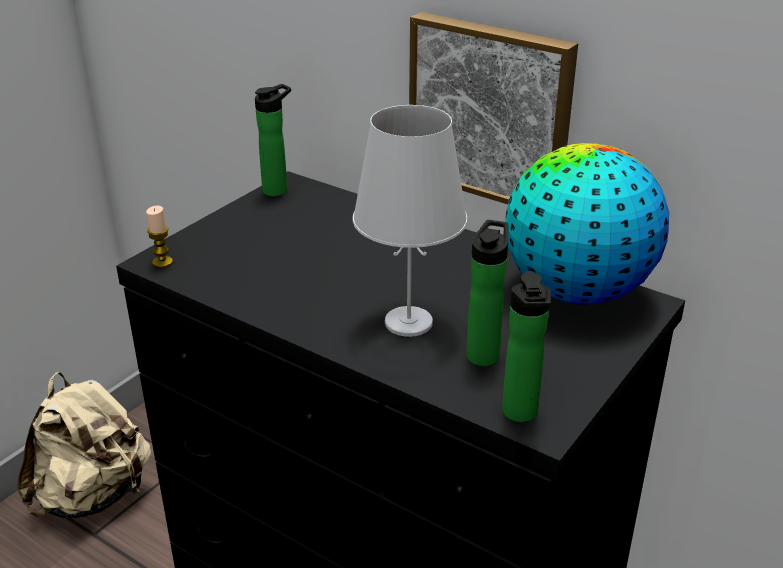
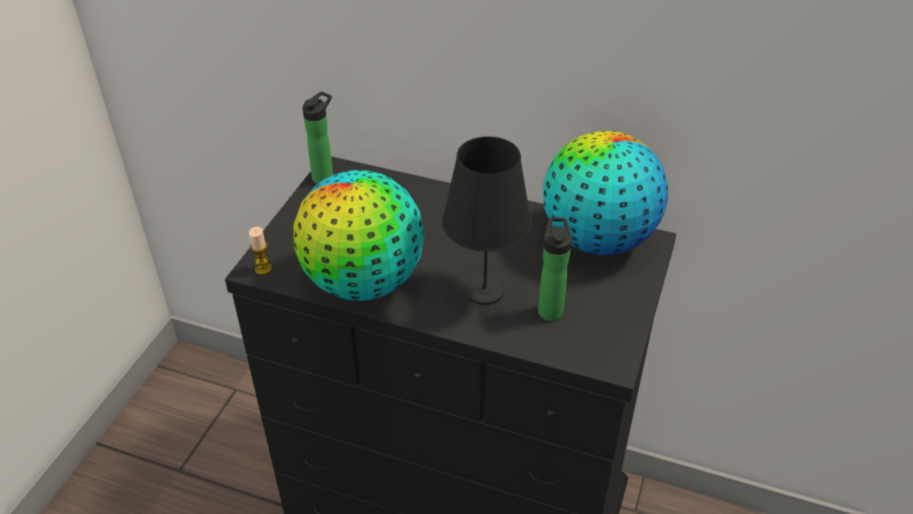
camera: 15 degrees left, 10 degrees up
(93, 495) = (165, 437): beige backpack -> none
(268, 292) = (364, 282): none -> globe
(409, 322) = (485, 291): white table lamp -> black table lamp
(491, 111) = (509, 102): picture -> none
(520, 415) = (594, 357): bottle -> none

